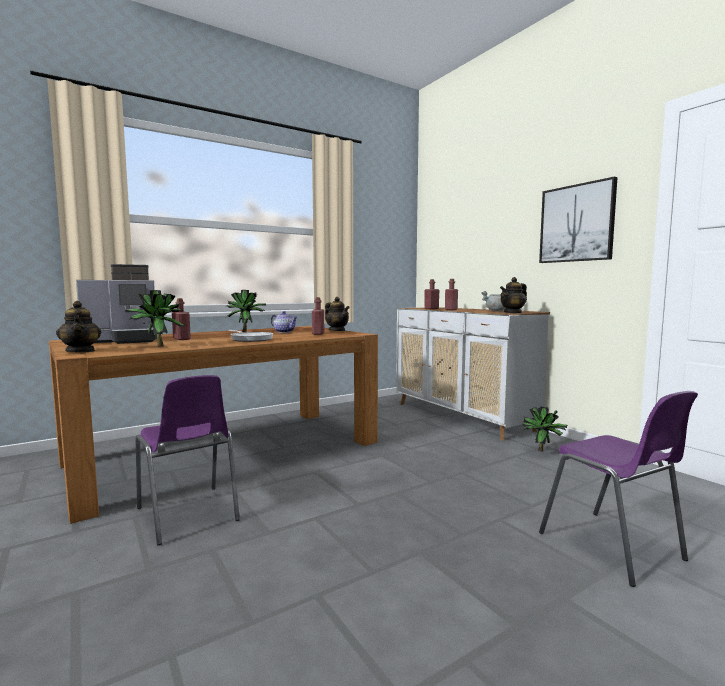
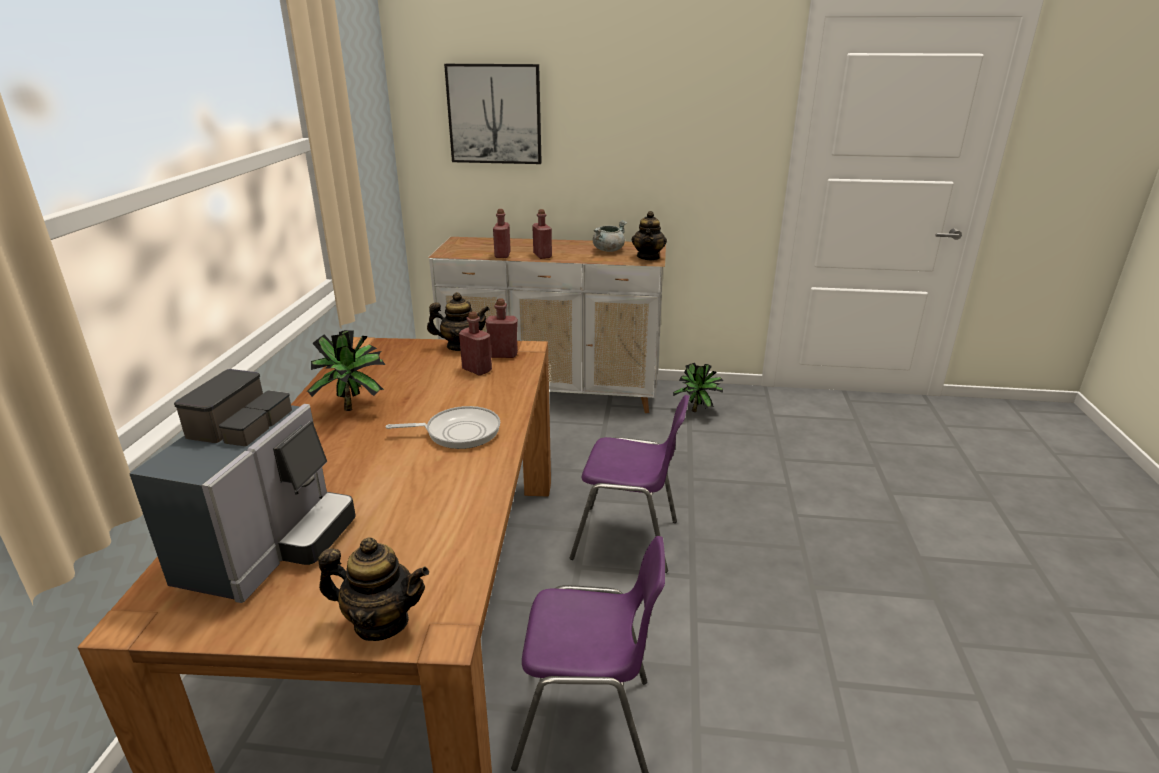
camera: 50 degrees left, 20 degrees up
(156, 346) = (429, 531): potted plant -> none
(181, 339) = (352, 486): red bottle -> red bottle (503, 355)
(285, 332) = (405, 381): teapot -> none
(576, 223) = (698, 130): picture -> picture (494, 114)
(613, 548) = (876, 494): purple chair -> purple chair (628, 540)

